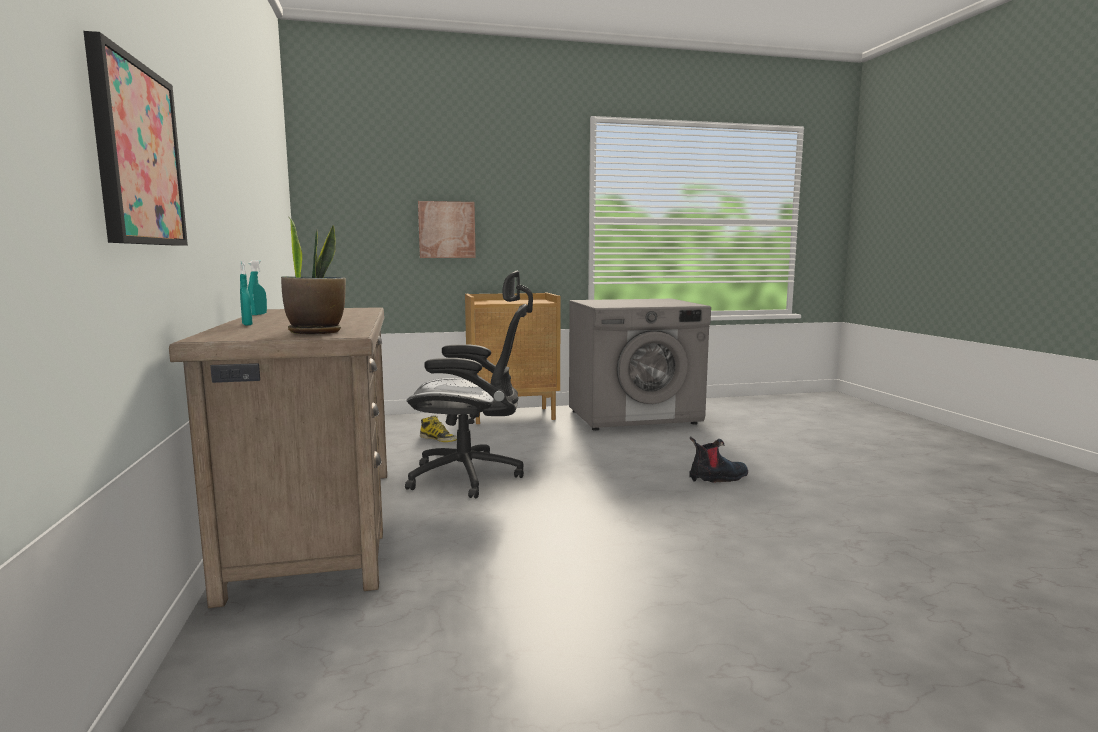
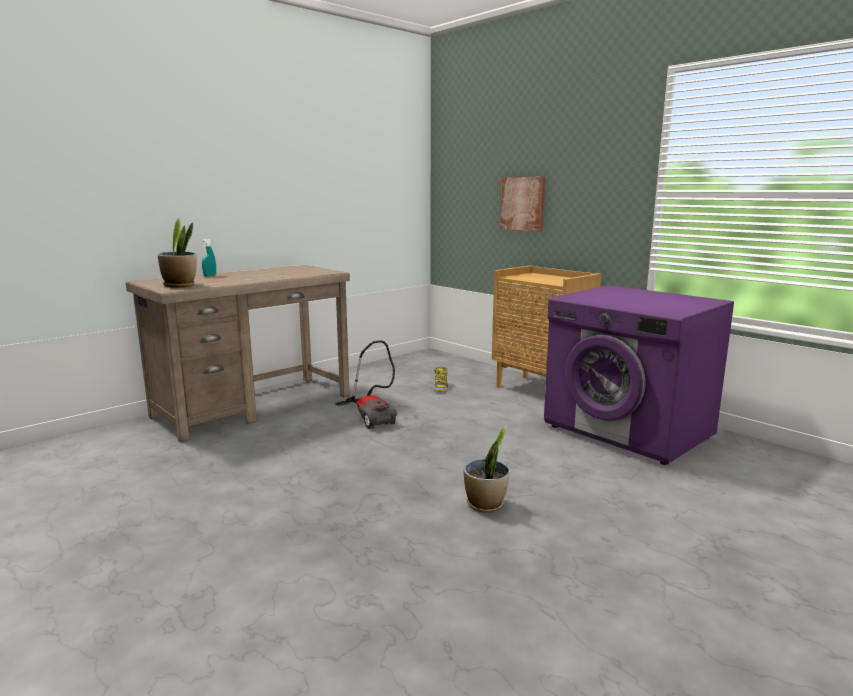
camera: 60 degrees right, 5 degrees up
(136, 154) = (104, 191): picture -> none
(258, 314) = (268, 269): turquoise spray bottle -> none
(470, 477) = (372, 416): office chair -> vacuum cleaner
(635, 418) = (627, 433): grey washing machine -> purple washing machine
(718, 478) = (485, 505): boot -> potted plant

